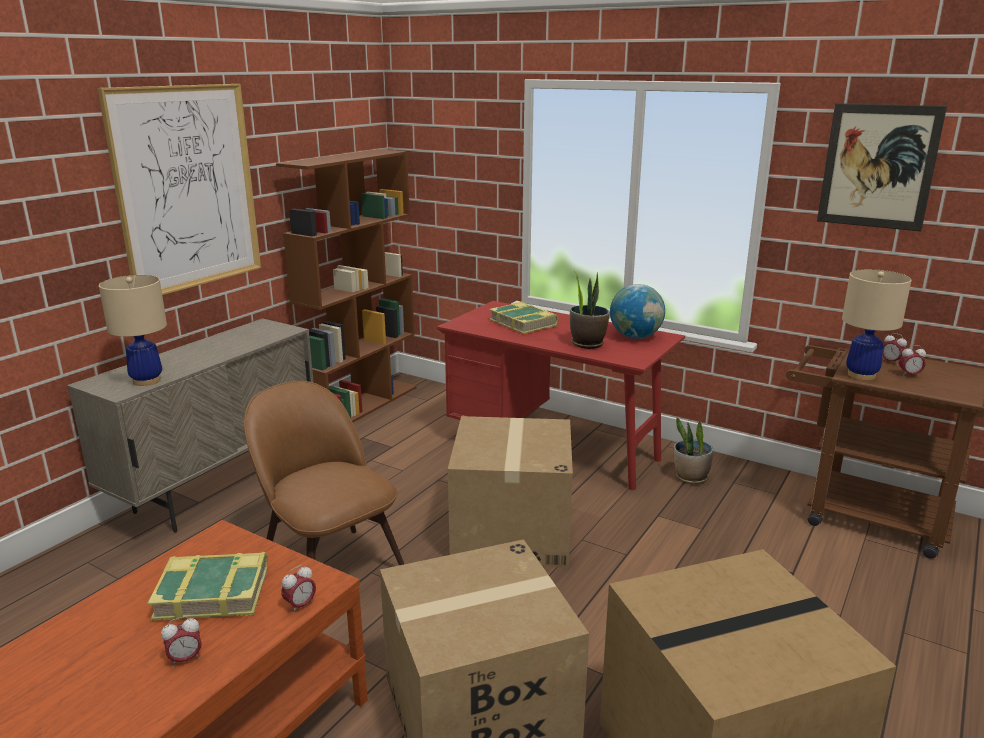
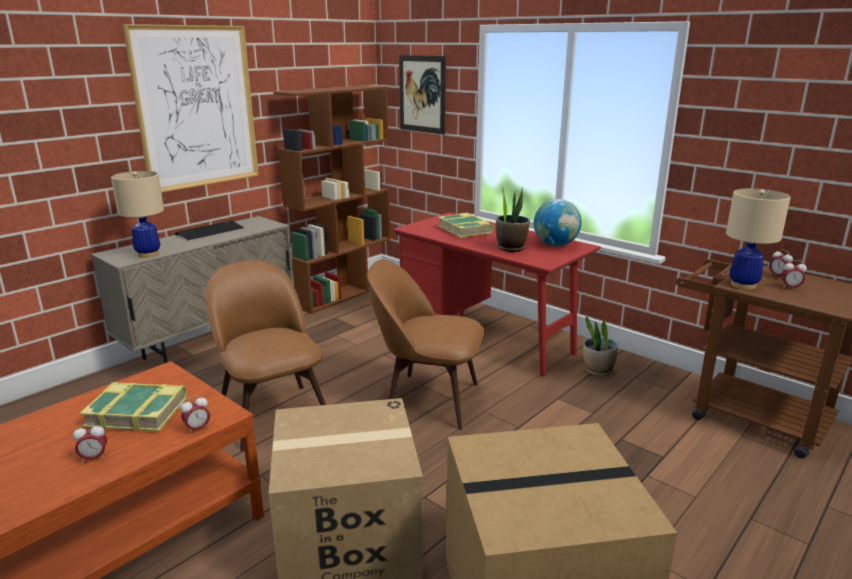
camera: 10 degrees right, 0 degrees up
(211, 344) = (210, 231): none -> keyboard
(511, 531) = (427, 399): cardboard box -> brown chair
(878, 166) = (775, 96): picture -> picture (422, 94)

